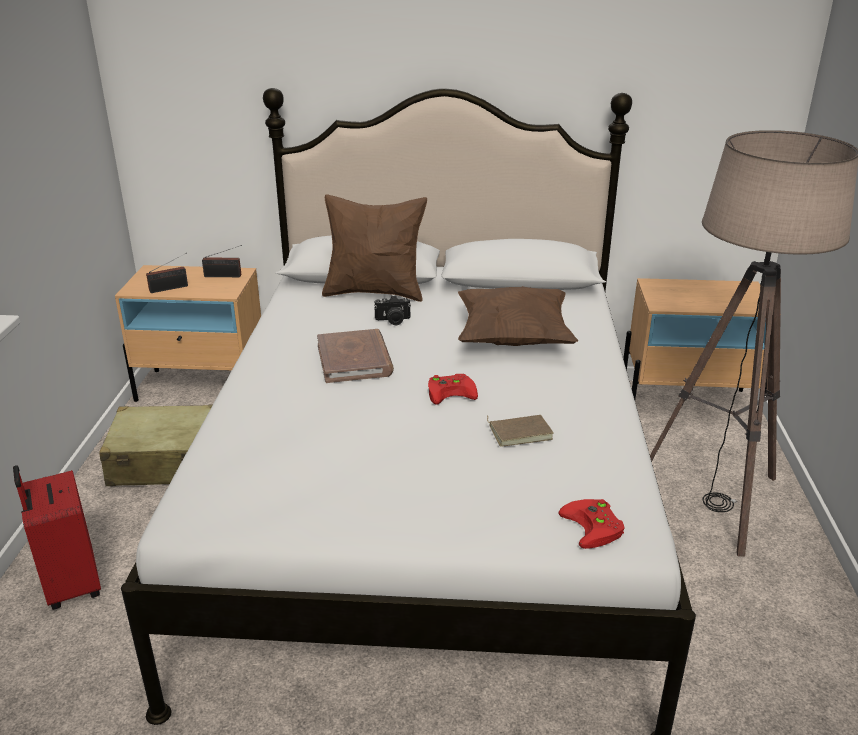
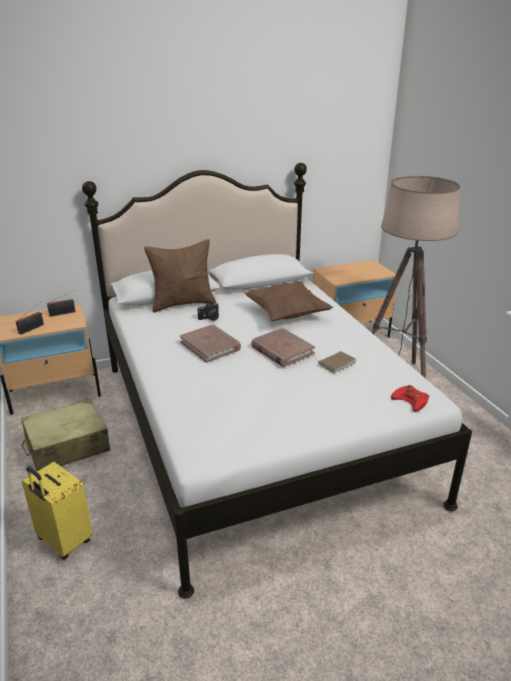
camera: 25 degrees left, 0 degrees up
(71, 586) = (63, 541): red suitcase -> yellow suitcase
(452, 391) = (282, 350): red game controller -> brown book

